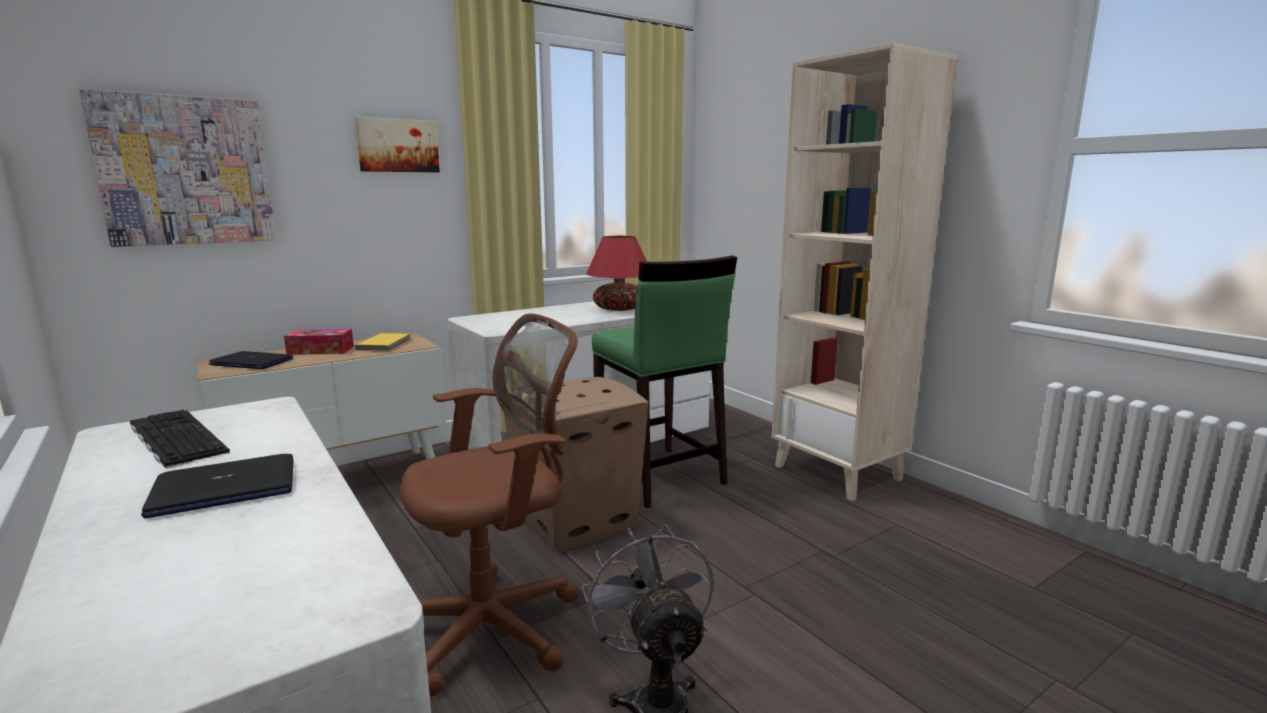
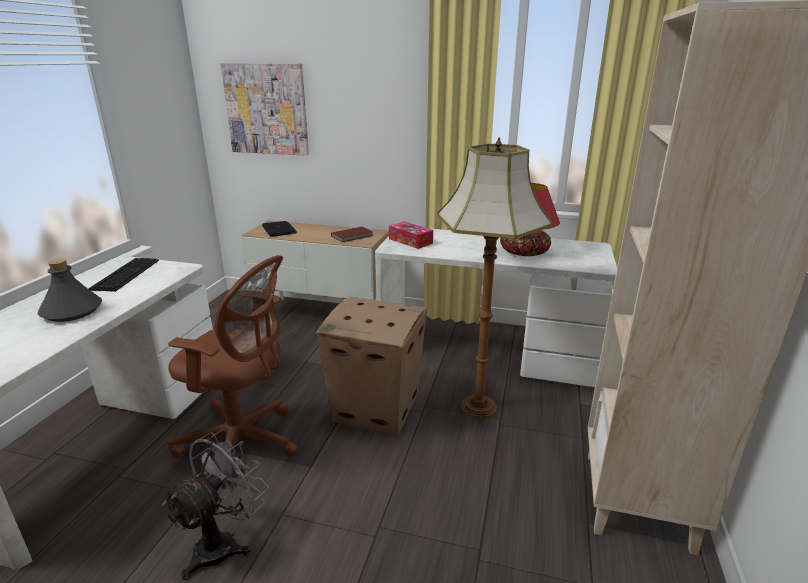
camera: 50 degrees right, 10 degrees up
(224, 488) = (72, 311): laptop -> grey bottle
(320, 350) = (319, 230): tissue box -> tissue box (410, 241)
(385, 344) = (353, 236): yellow book -> brown book
(397, 146) = (387, 91): picture -> none
(658, 477) = (478, 408): green stool -> floor lamp

